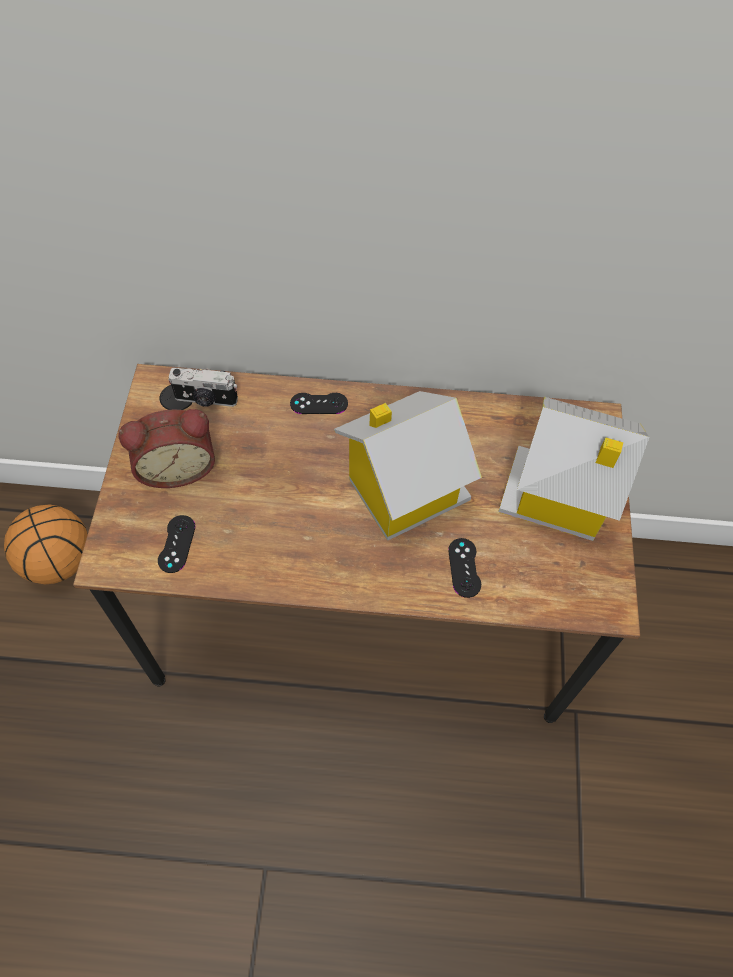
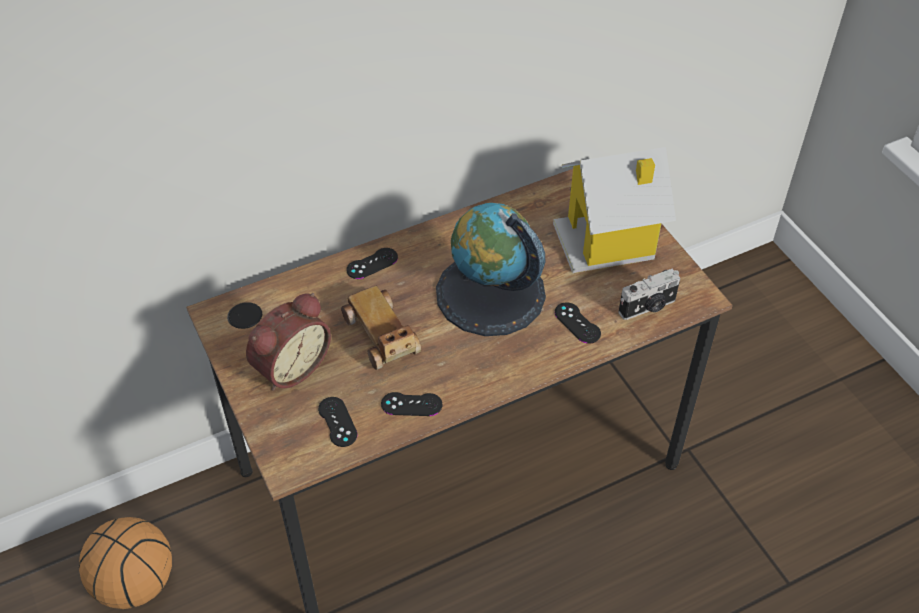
camera: 30 degrees left, 10 degrees down
(206, 400) = (273, 305): camera -> camera (648, 307)
(251, 564) = (411, 404): none -> black game controller
(274, 481) = (382, 337): none -> toy car
(403, 491) = (490, 293): toy house -> globe

